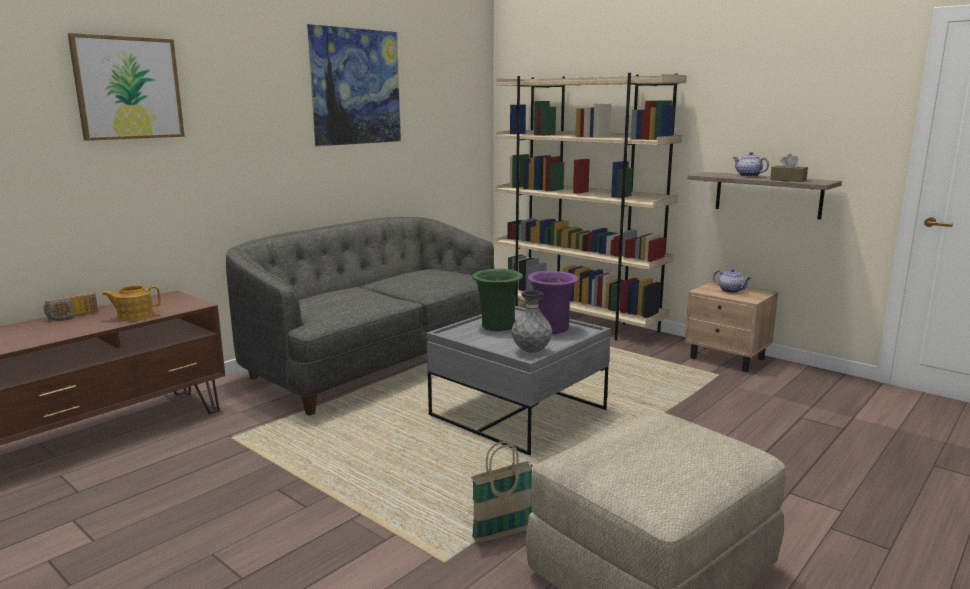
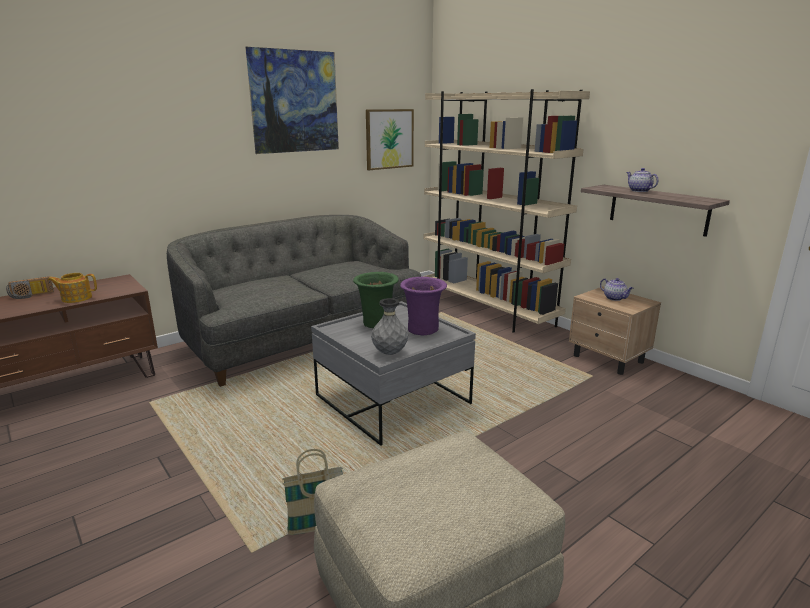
camera: 10 degrees right, 5 degrees up
(128, 88) = (77, 105): picture -> picture (389, 139)
(788, 180) = (673, 197): brown tissue box -> none

